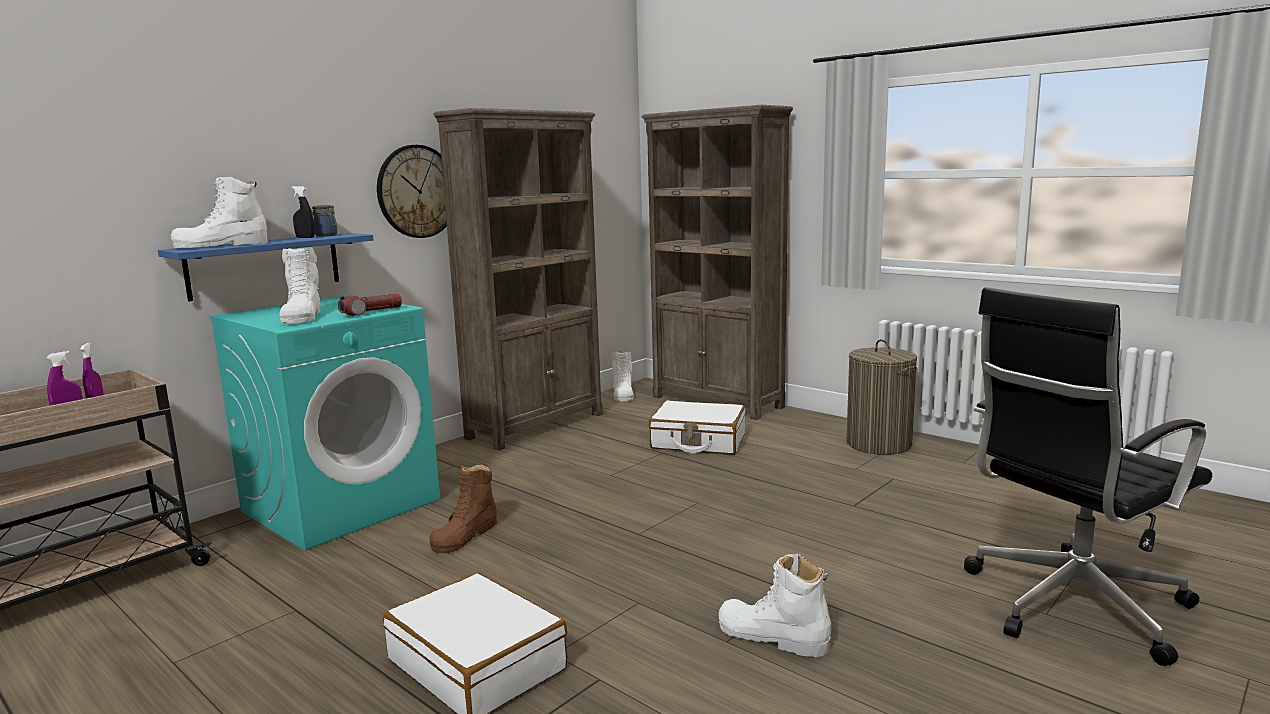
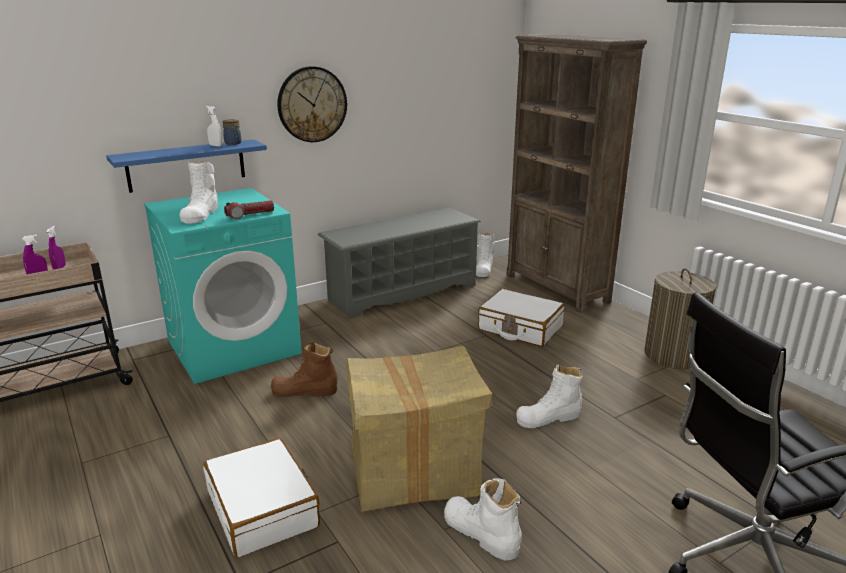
camera: 15 degrees right, 10 degrees up
(222, 245) = (150, 153): white boot -> white boot (548, 417)
(305, 237) = (215, 146): black spray bottle -> white spray bottle
(465, 536) = (304, 391): brown boot -> brown boot turned 45 degrees clockwise
(536, 426) = (402, 292): brown bookcase -> grey shoe rack
(654, 590) = (414, 470): none -> cardboard box

